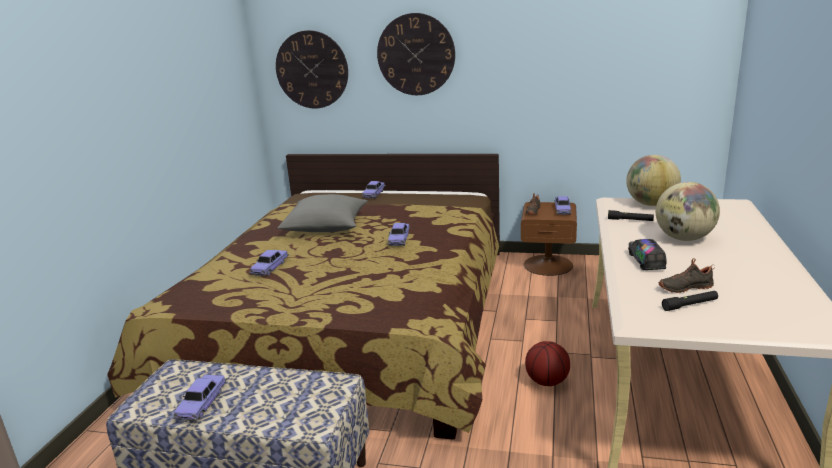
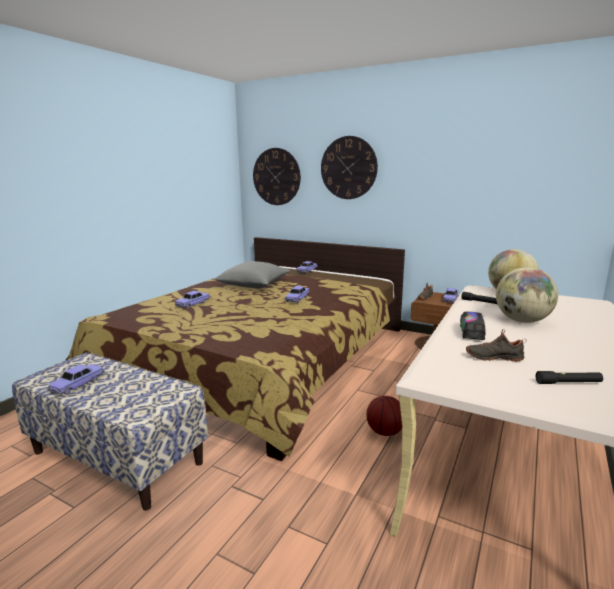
camera: 15 degrees right, 5 degrees down
(690, 305) = (487, 372): black flashlight -> black flashlight (568, 383)

